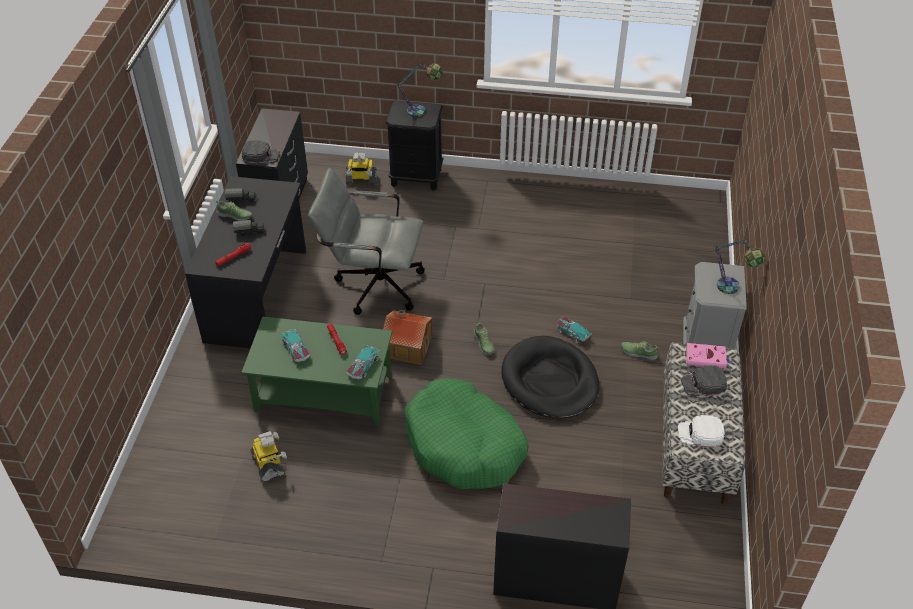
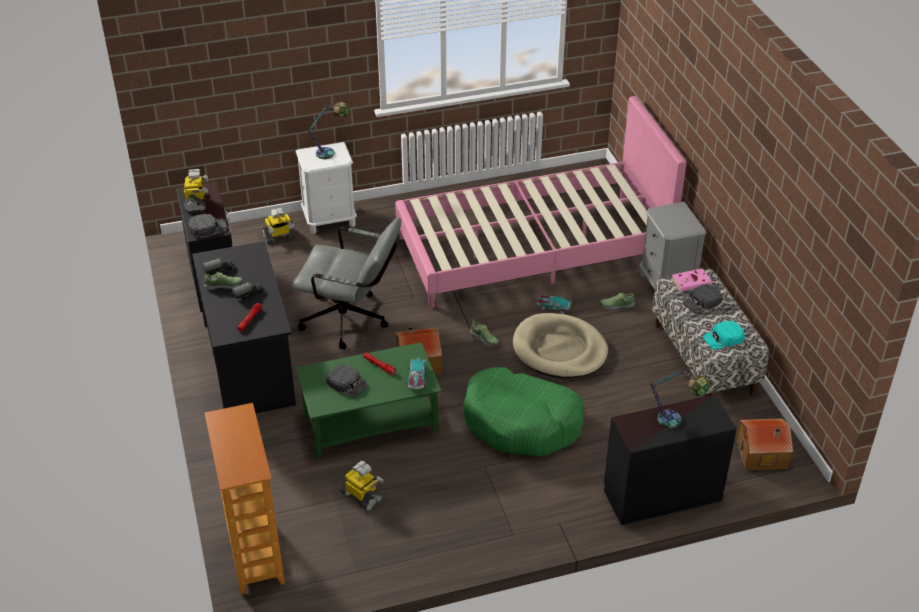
camera: 25 degrees left, 5 degrees down
(141, 485) = (254, 554): none -> bookcase
(269, 127) = (196, 202): none -> toy robot
(296, 349) = (347, 384): toy car -> black cap
(372, 284) = (351, 321): grey office chair -> grey office chair turned 150 degrees counterclockwise
(416, 177) = (330, 220): black nightstand -> white nightstand
(550, 381) = (559, 350): black dog bed -> beige dog bed
(590, 266) = (533, 249): none -> pink bed
(693, 576) = (763, 454): none -> toy house
(700, 434) = (723, 338): white cap -> turquoise cap
(731, 290) = (687, 222): table lamp -> table lamp (675, 423)

